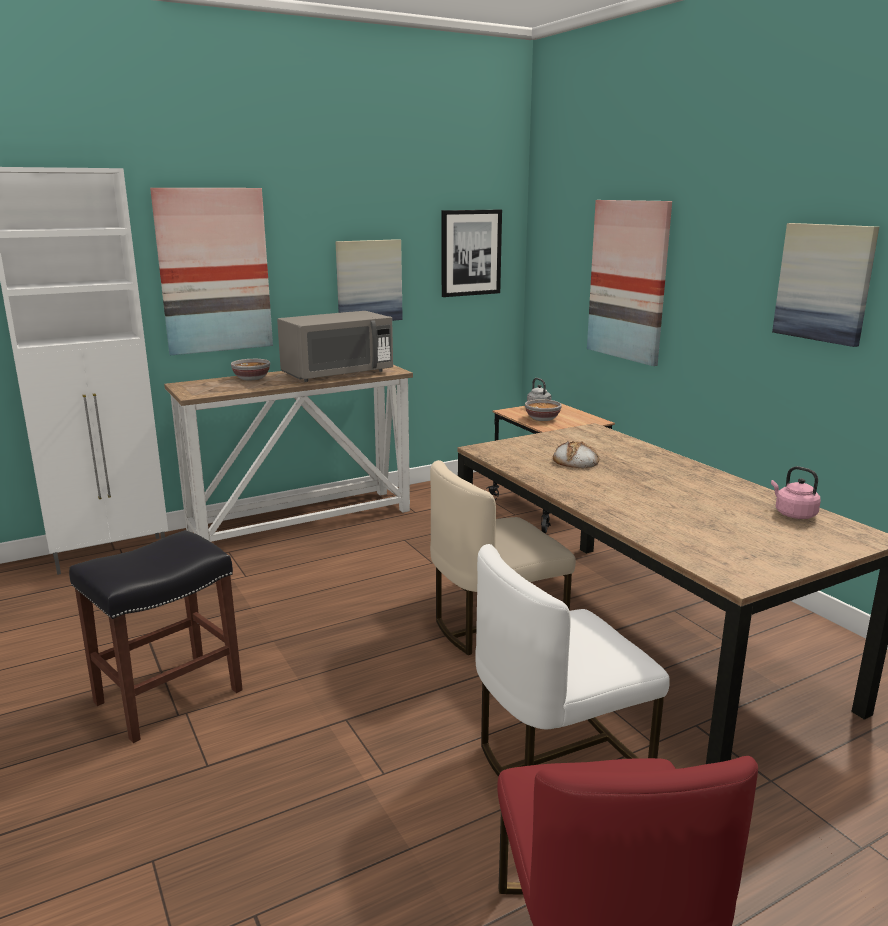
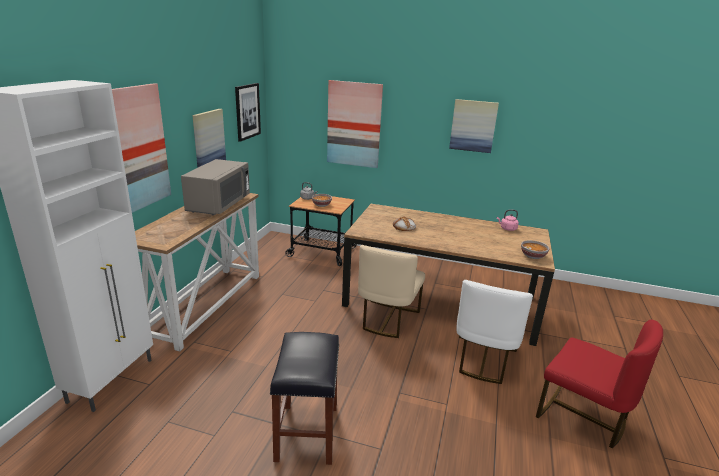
camera: 45 degrees left, 5 degrees up
(252, 378) = (172, 221): bowl -> bowl (533, 256)

